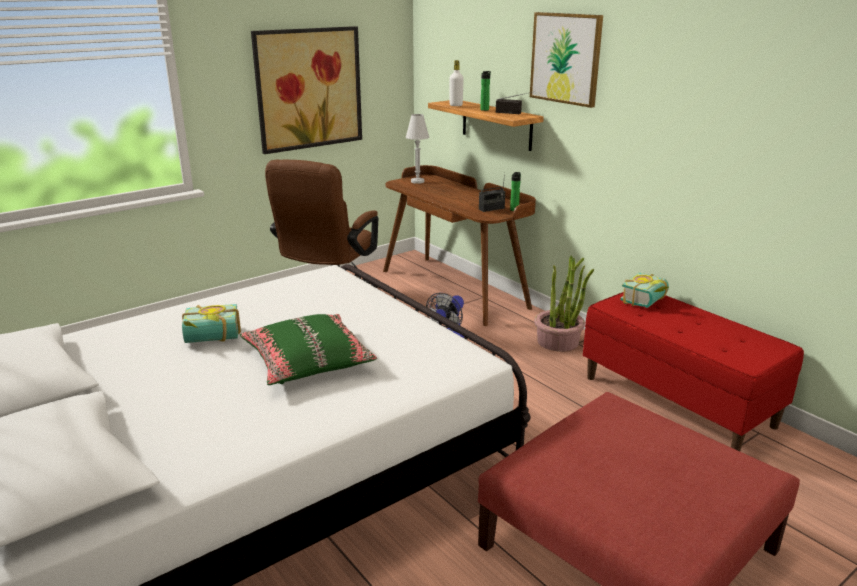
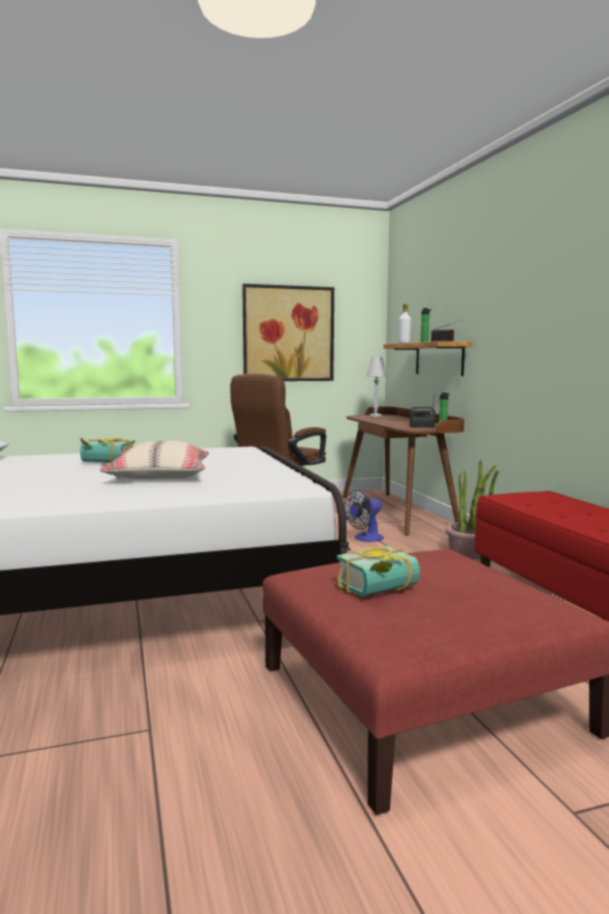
camera: 20 degrees right, 15 degrees down
(307, 361) = (159, 476): green pillow -> beige pillow
(565, 58) = (487, 284): picture -> none
(648, 301) = (545, 498): book -> book (381, 591)

